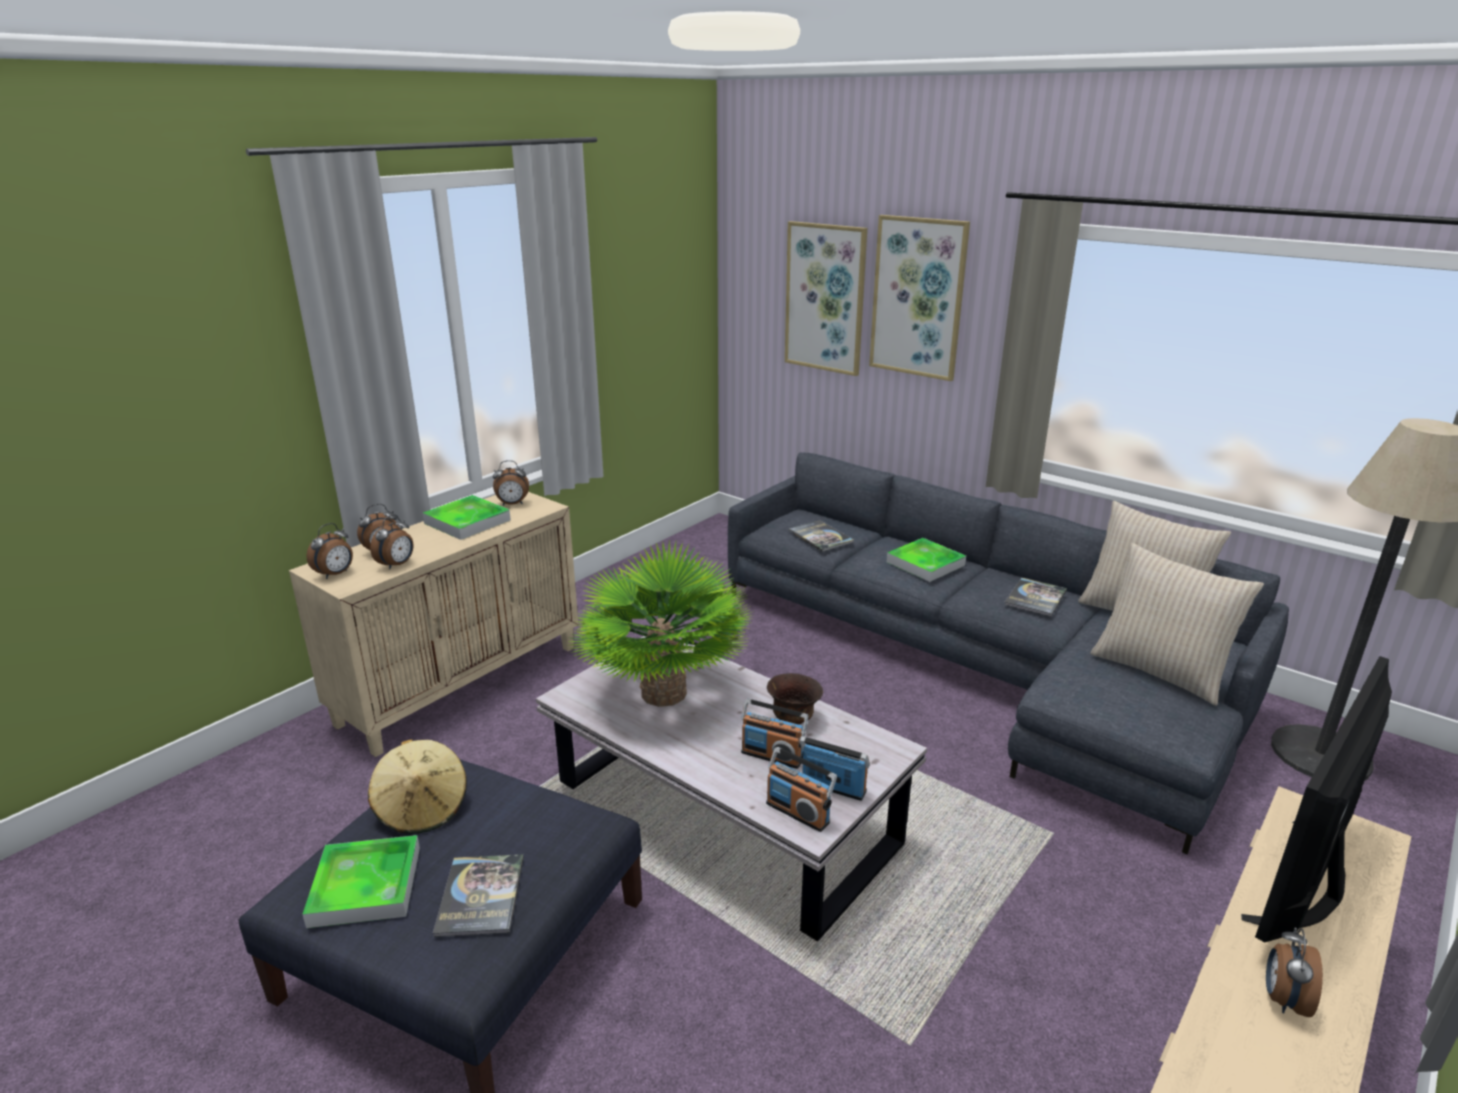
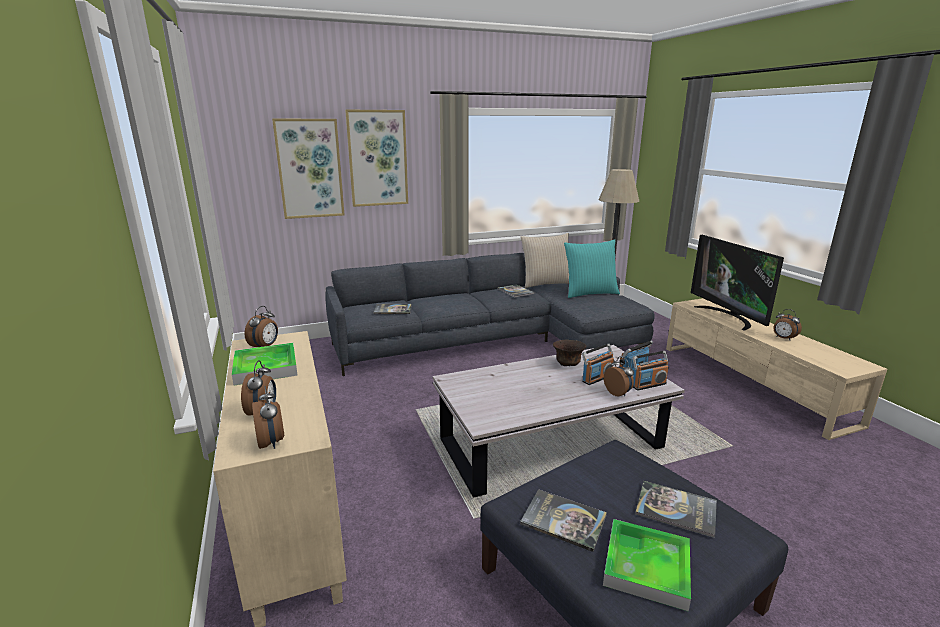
camera: 60 degrees left, 5 degrees down
(397, 565) = (302, 408): alarm clock -> alarm clock (618, 393)
(422, 808) = (563, 520): beige hat -> book
(663, 693) = (510, 391): potted plant -> none
(925, 563) = (457, 299): tray -> none
(1160, 671) = (589, 293): beige pillow -> turquoise pillow

